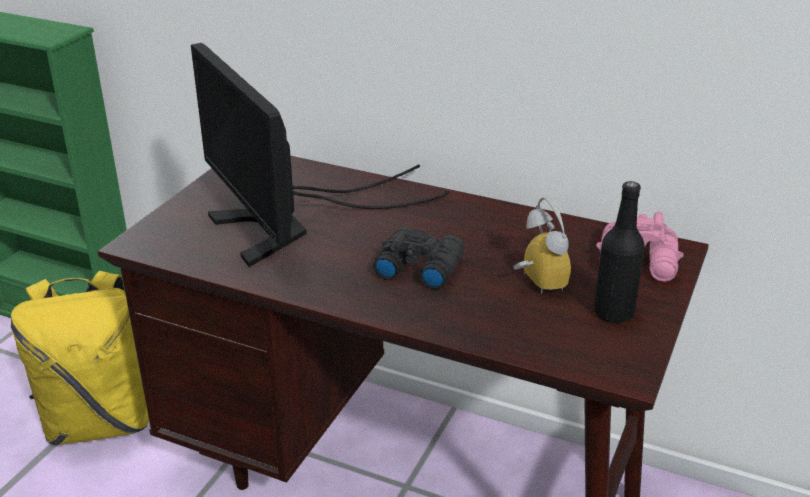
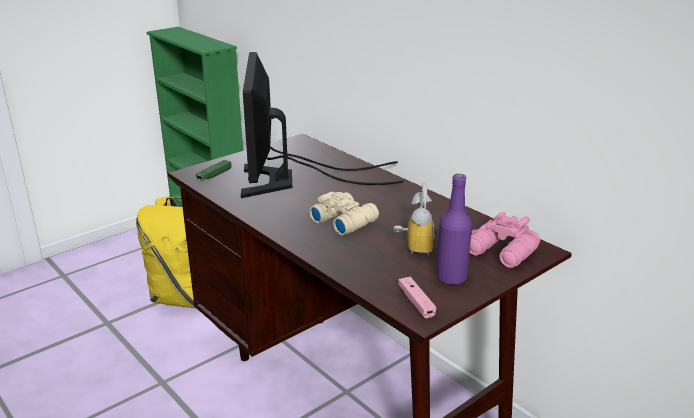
camera: 25 degrees right, 5 degrees down
(175, 239) = (214, 175): none -> green game controller
(418, 267) = (344, 221): black binoculars -> beige binoculars
(604, 358) = (416, 302): none -> pink game controller
(613, 313) = (451, 277): black bottle -> purple bottle

